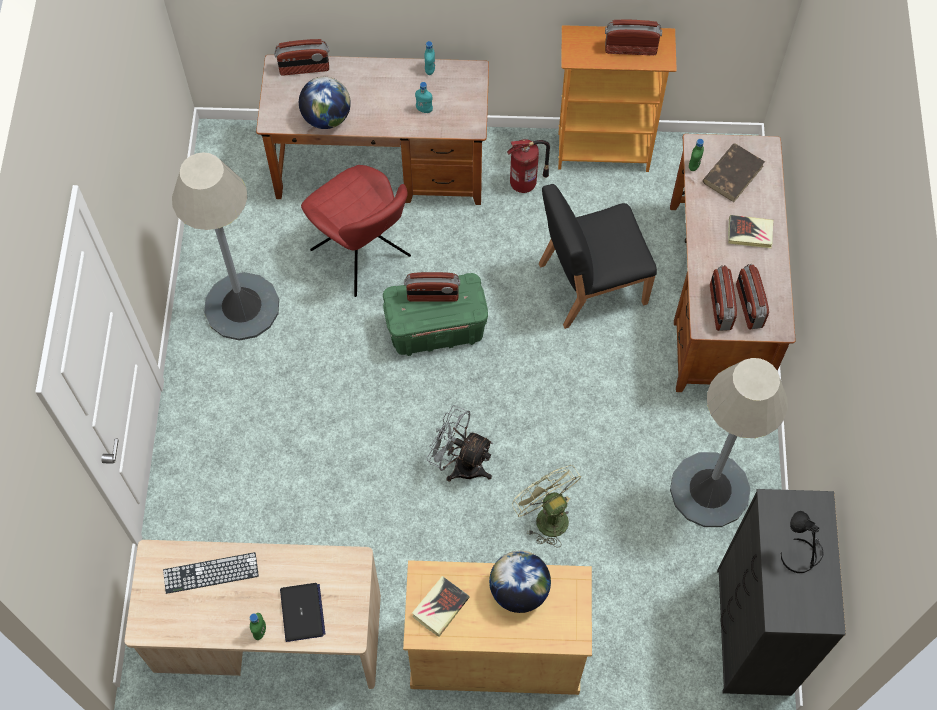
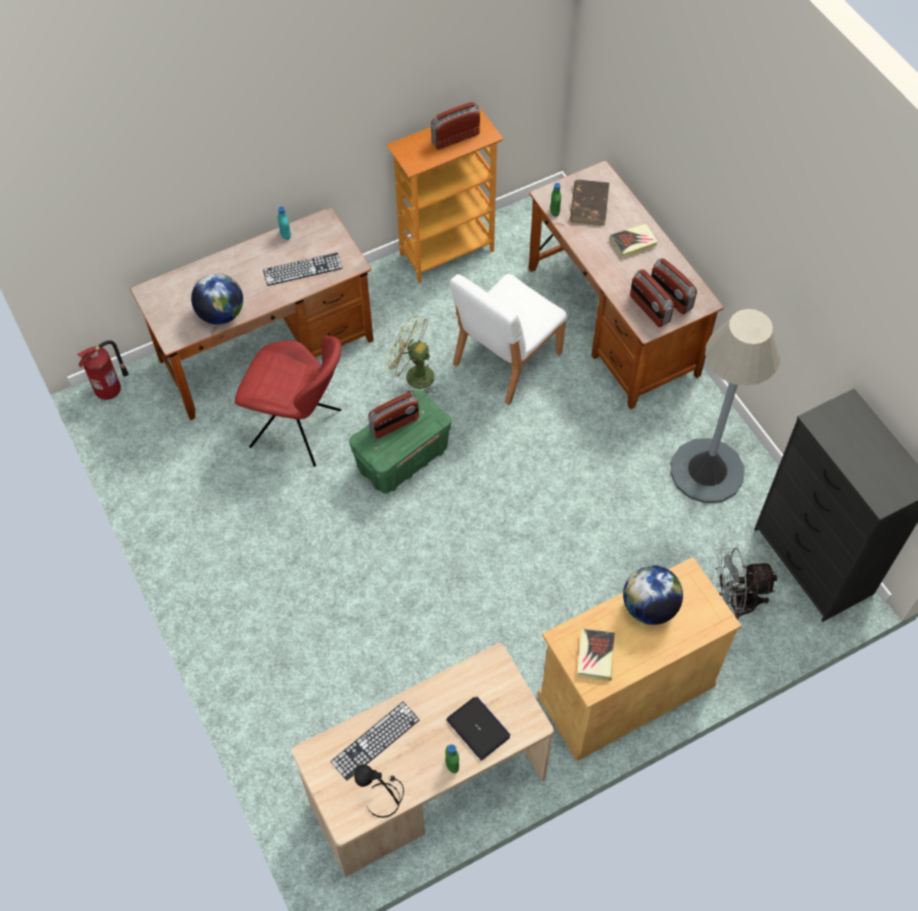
camera: 30 degrees left, 5 degrees down
(241, 307) = (218, 525): grey floor lamp -> none
(304, 68) = (173, 283): radio -> none
(424, 109) = (302, 269): turquoise bottle -> keyboard
(460, 464) = (495, 555): grey fan -> grey fan (734, 603)
(525, 183) = (399, 306): fire extinguisher -> fire extinguisher (110, 389)
(546, 516) = (593, 560): green fan -> green fan (413, 375)
(590, 283) = (506, 359): black chair -> white chair
(799, 554) = (863, 447): black table lamp -> black table lamp (383, 797)

